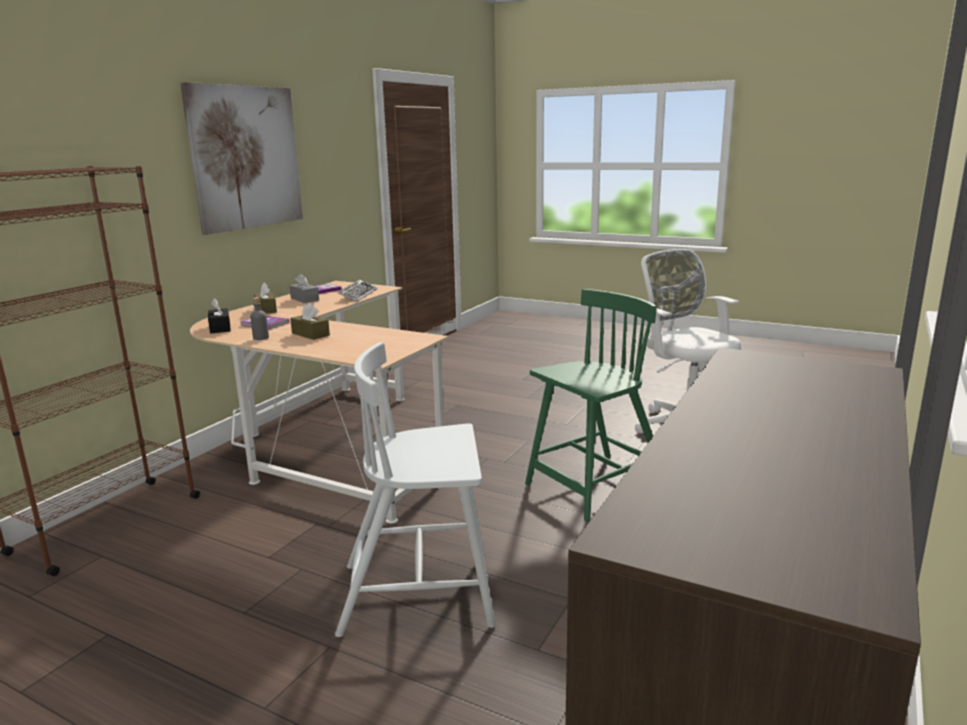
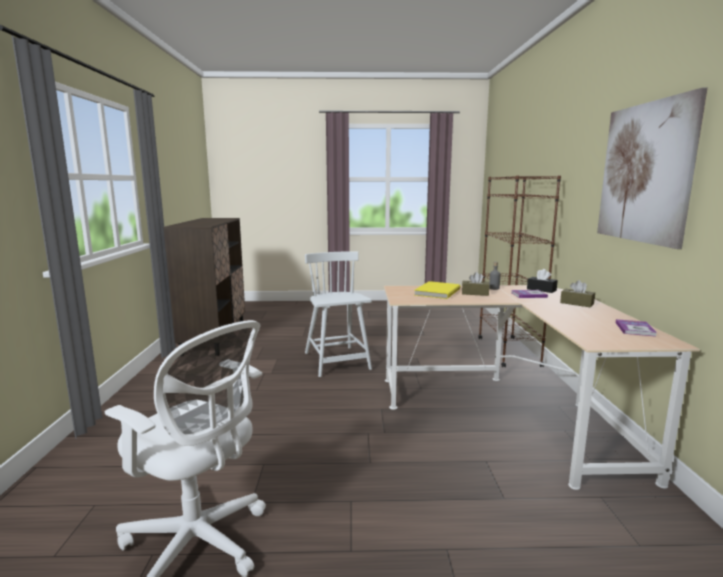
camera: 150 degrees right, 5 degrees down
(304, 299) = (597, 316): grey tissue box -> none
(347, 343) = (436, 292): none -> yellow book
(358, 294) = (579, 329): keyboard -> none
(420, 593) = (337, 362): white chair -> white chair turned 75 degrees counterclockwise
(595, 487) = (283, 429): green chair -> none

